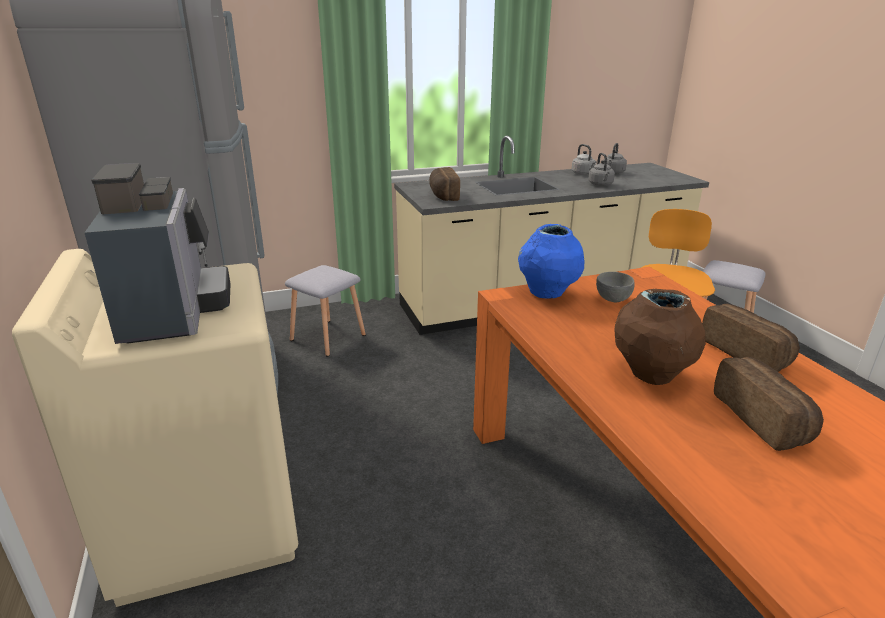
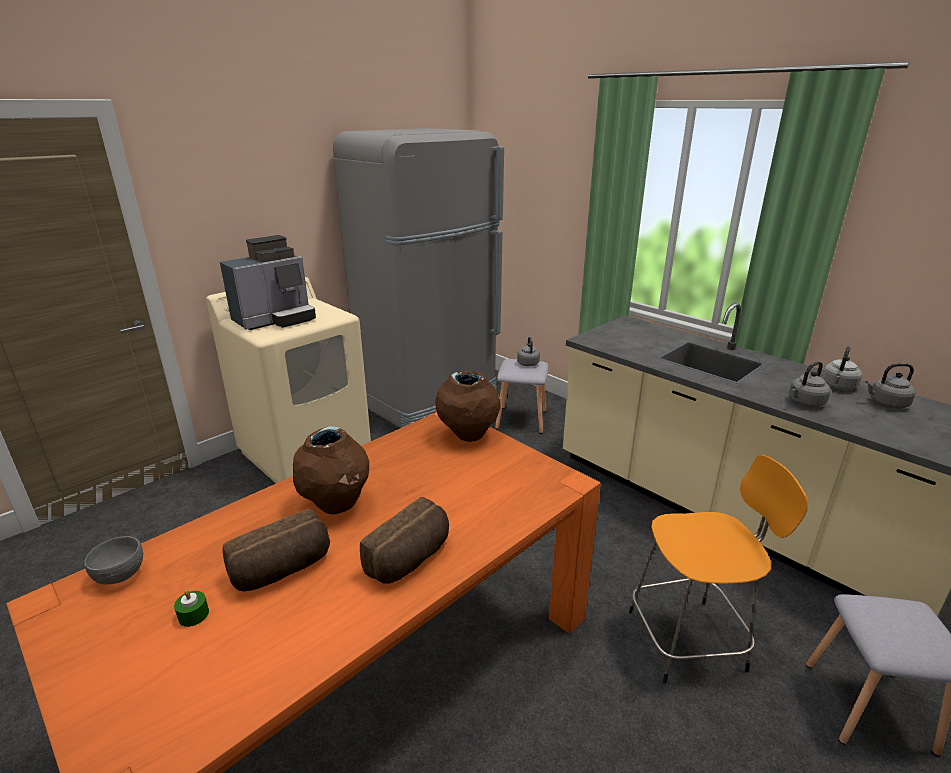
camera: 65 degrees right, 0 degrees up
(320, 270) = (528, 363): none -> grey kettle
(442, 195) = (617, 338): bread -> none
(547, 294) = (468, 435): blue vase -> brown vase
(613, 299) = (484, 469): grey bowl -> grey bowl (121, 576)
(842, 482) = (193, 615): none -> green candle

